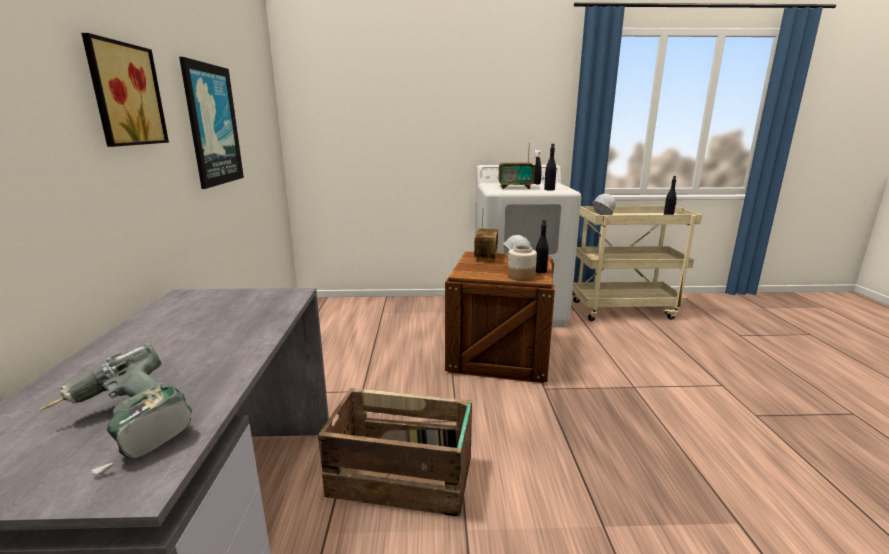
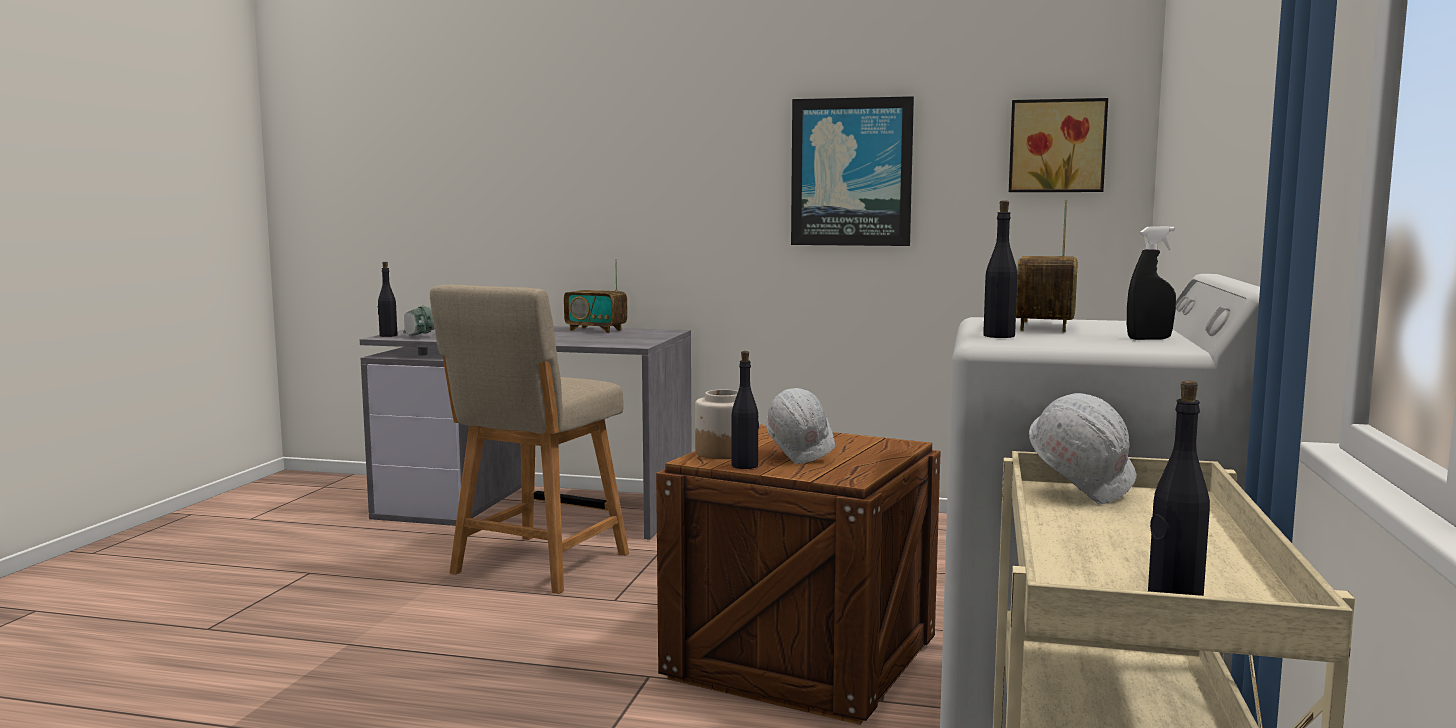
camera: 105 degrees right, 10 degrees down
(117, 490) = (388, 335): none -> black bottle
(123, 94) = (688, 146): picture -> picture (1057, 146)
(403, 478) = (536, 566): crate -> beige chair
(485, 257) = (870, 448): radio -> radio (596, 330)

